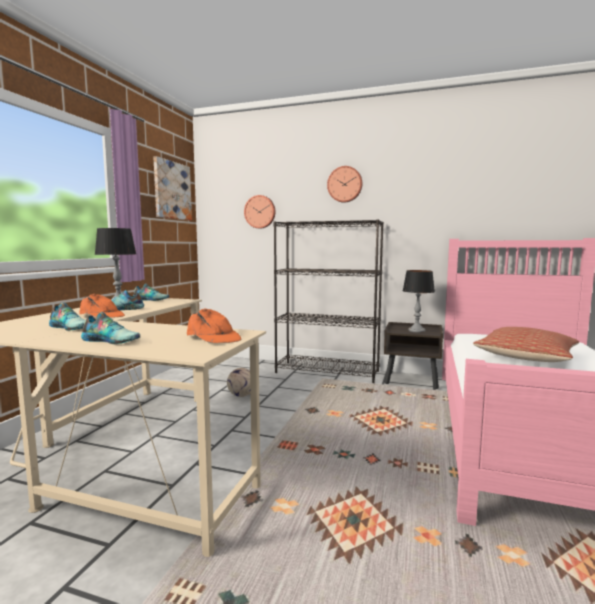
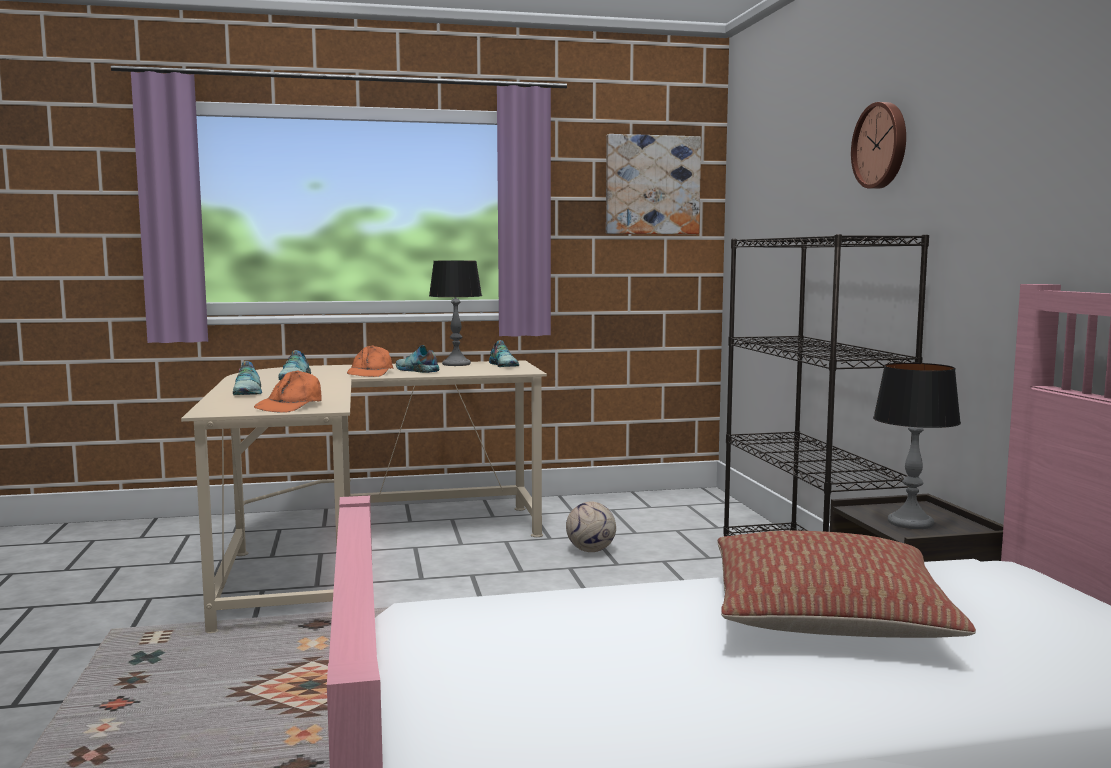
camera: 60 degrees right, 0 degrees up
(260, 212) = (781, 214): wall clock -> none

